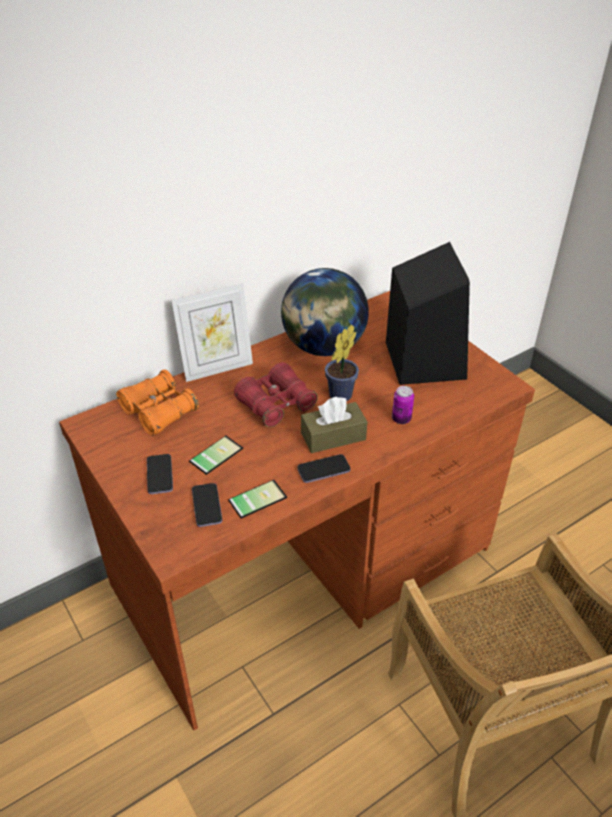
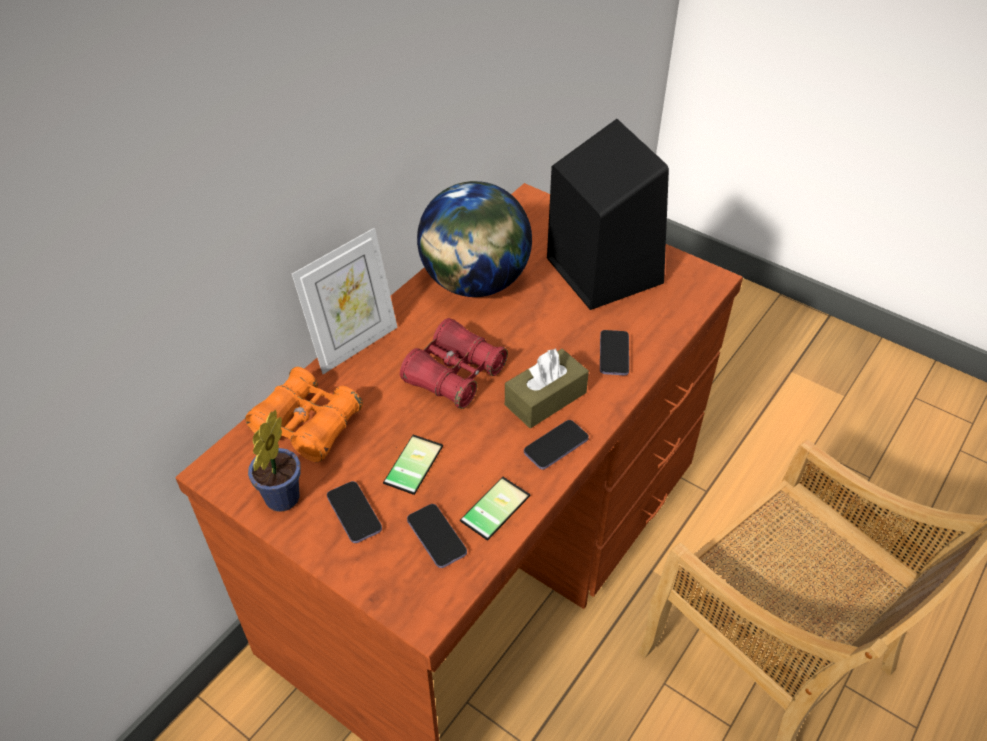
camera: 20 degrees left, 5 degrees up
(338, 397) = (526, 344): potted plant -> potted plant (280, 502)
(401, 419) = (614, 354): can -> phone

